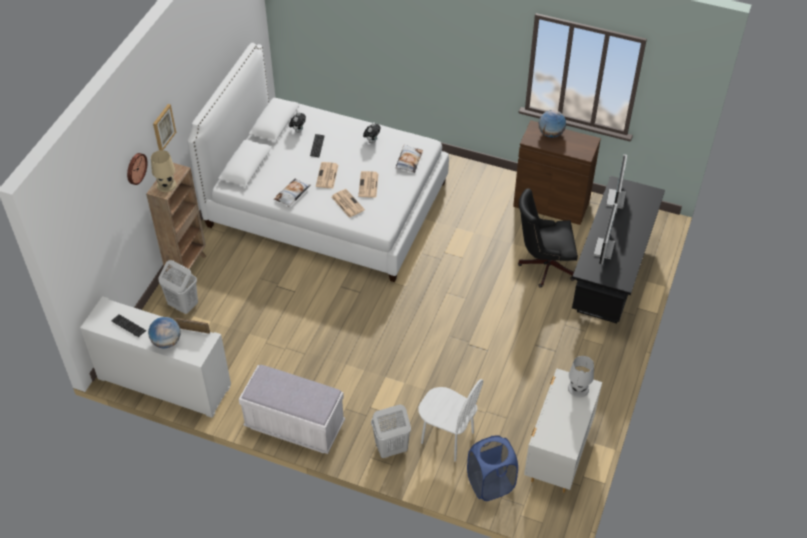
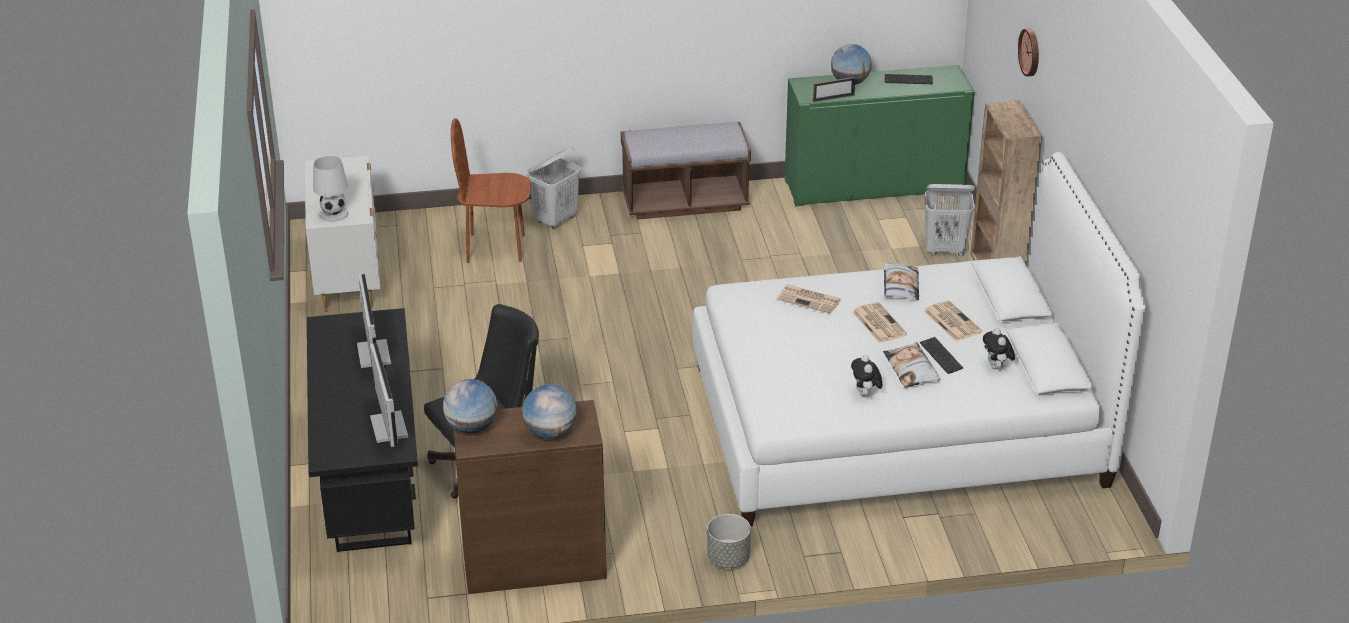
camera: 150 degrees right, 15 degrees down
(163, 127) = (1059, 88): picture -> none
(164, 382) = (874, 186): white cabinet -> green cabinet
(166, 185) = (1008, 114): beige table lamp -> none
(294, 426) = (685, 202): white bench -> brown bench
(368, 185) = (803, 331): newspaper -> newspaper (951, 321)
(408, 161) = (778, 387): pillow -> pillow (911, 370)
(447, 438) = (495, 248): white chair -> brown chair
(463, 170) = (728, 559): none -> grey planter
(490, 484) = (416, 230): blue laundry basket -> none
(585, 150) = (472, 427): none -> globe

